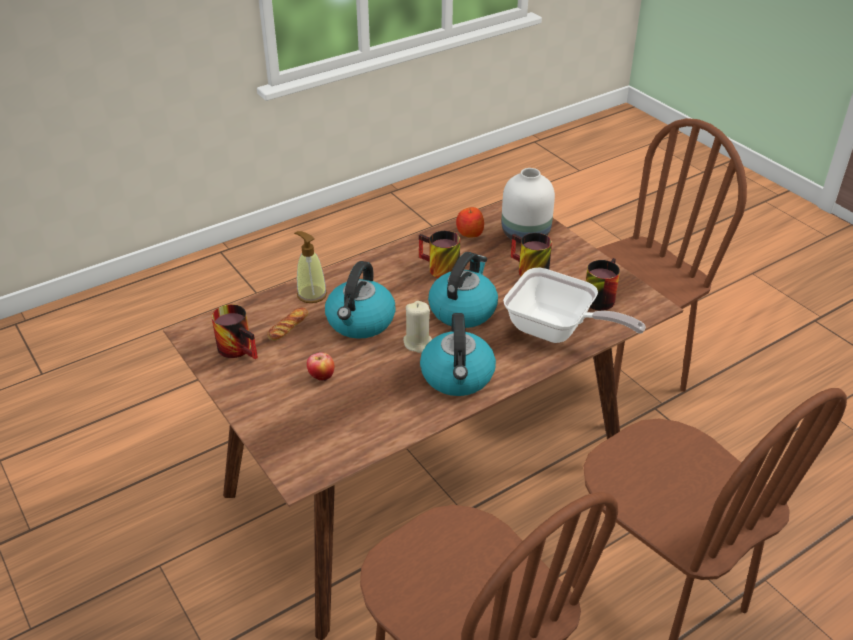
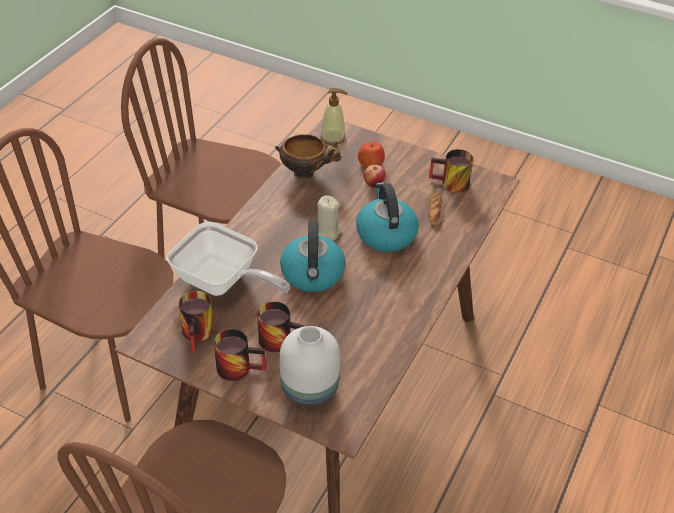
camera: 150 degrees right, 5 degrees up
(311, 294) = (446, 243): soap dispenser -> soap dispenser (333, 138)
(387, 419) = (306, 173): none -> bowl
(437, 269) = (364, 309): mug -> mug (240, 366)
(458, 377) = (278, 217): kettle -> none
(469, 233) = (367, 367): apple -> apple (371, 164)
(557, 331) = (222, 282): frying pan -> frying pan turned 150 degrees counterclockwise

